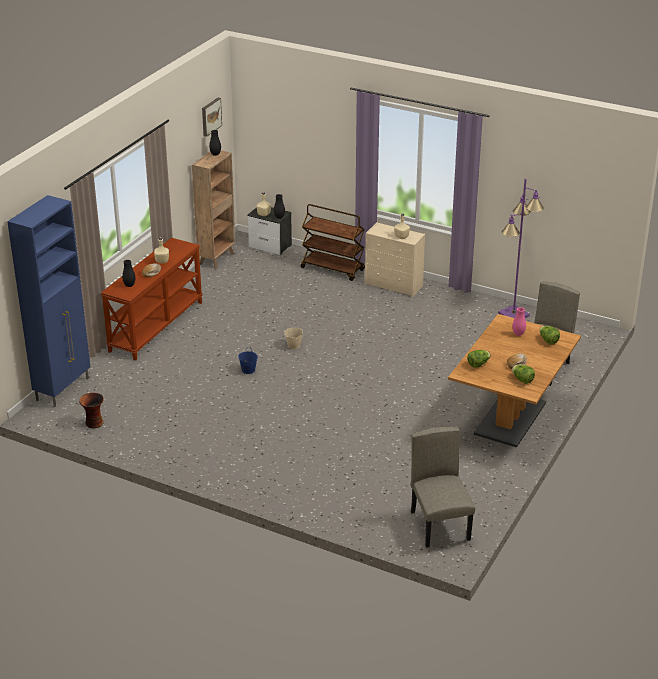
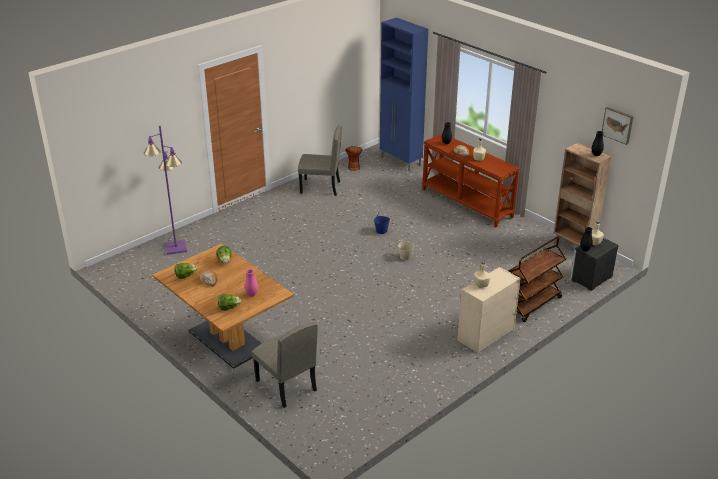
camera: 110 degrees right, 0 degrees up
(440, 526) = (137, 271): beige chair -> beige chair (320, 187)
(513, 315) = (392, 399): purple floor lamp -> purple floor lamp (175, 248)

